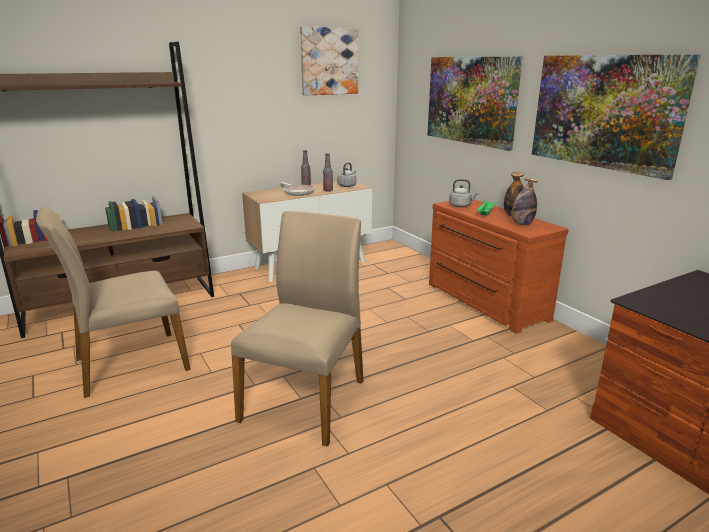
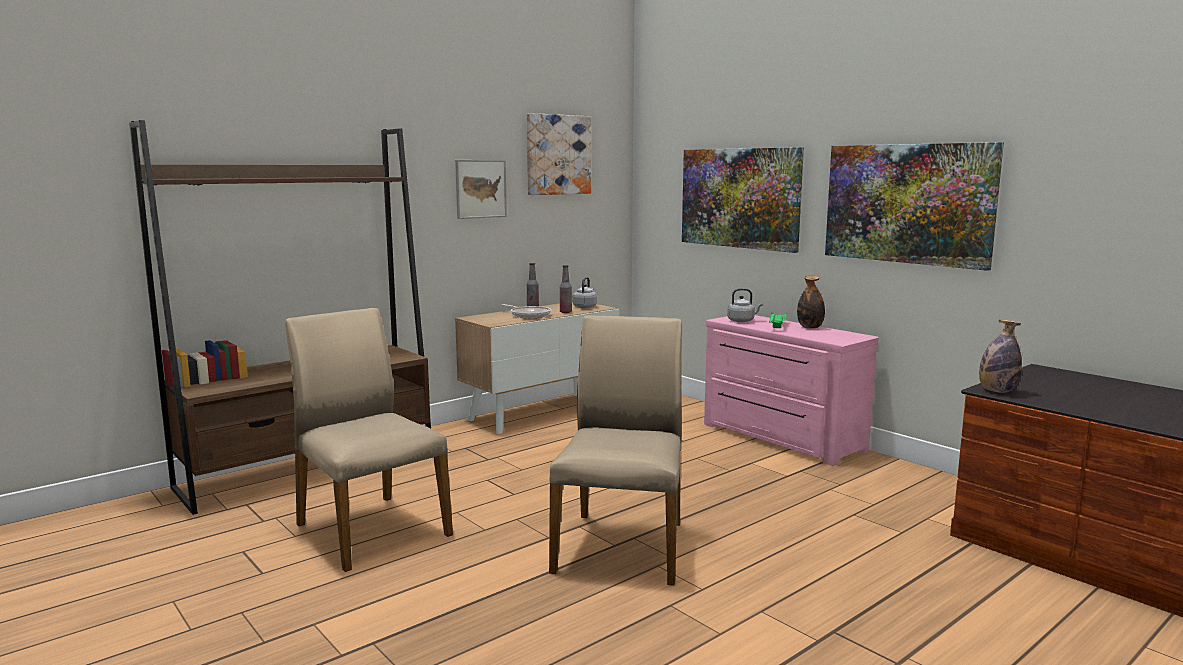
camera: 10 degrees left, 10 degrees down
(130, 363) = (370, 529): beige chair -> beige chair turned 90 degrees clockwise
(261, 90) = (481, 189): none -> picture
(483, 302) = (779, 438): brown dresser -> pink dresser
(522, 224) = (824, 334): bottle -> bottle (997, 391)

